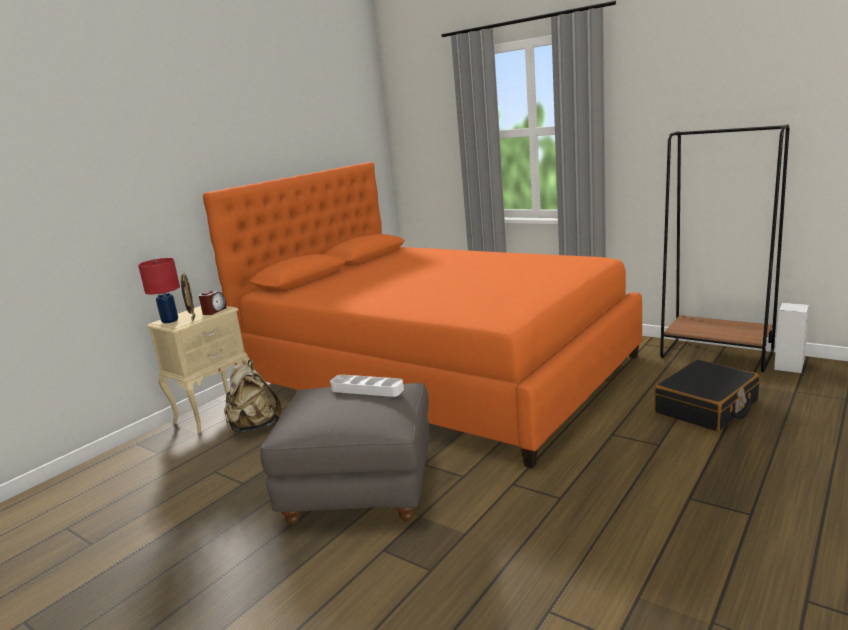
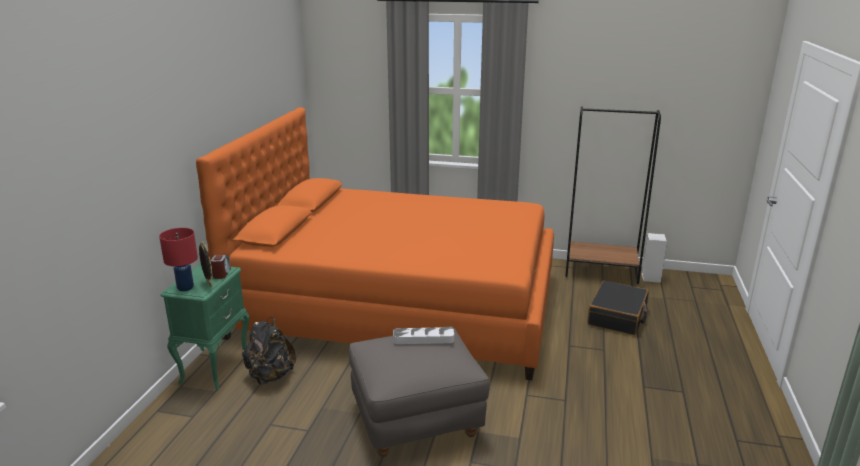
camera: 25 degrees left, 5 degrees up
(215, 413) = (215, 368): beige nightstand -> green nightstand
(254, 426) = (270, 376): beige backpack -> black backpack

